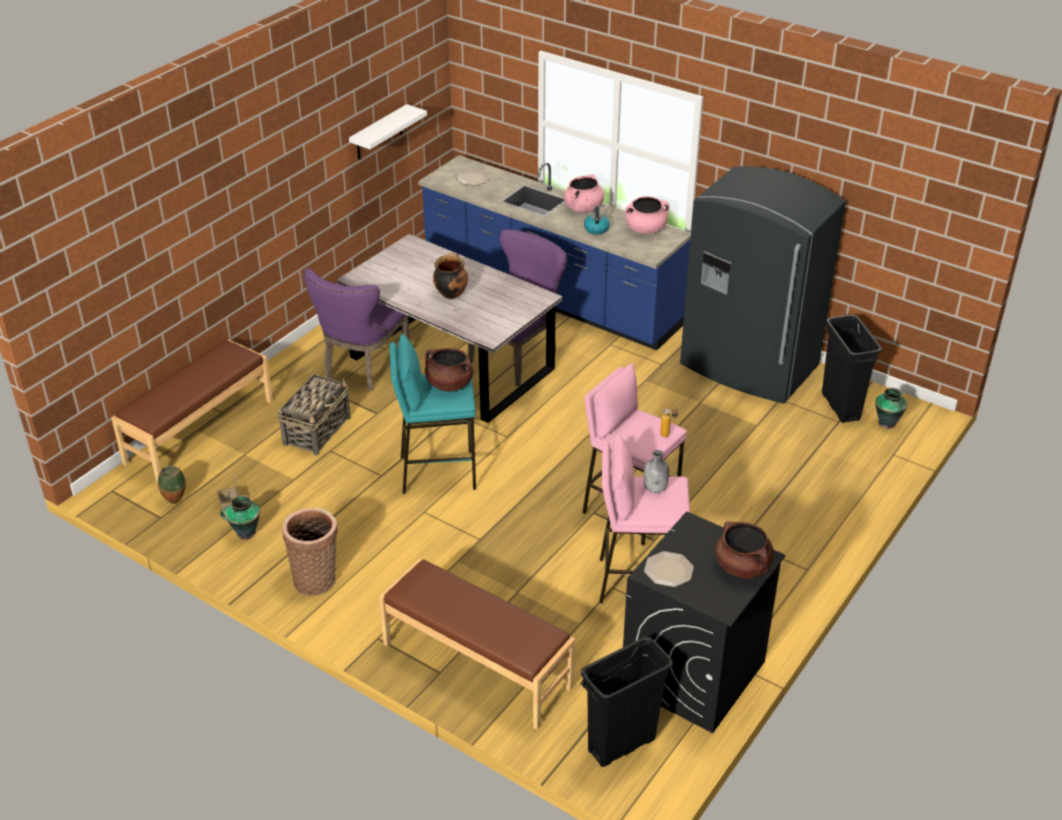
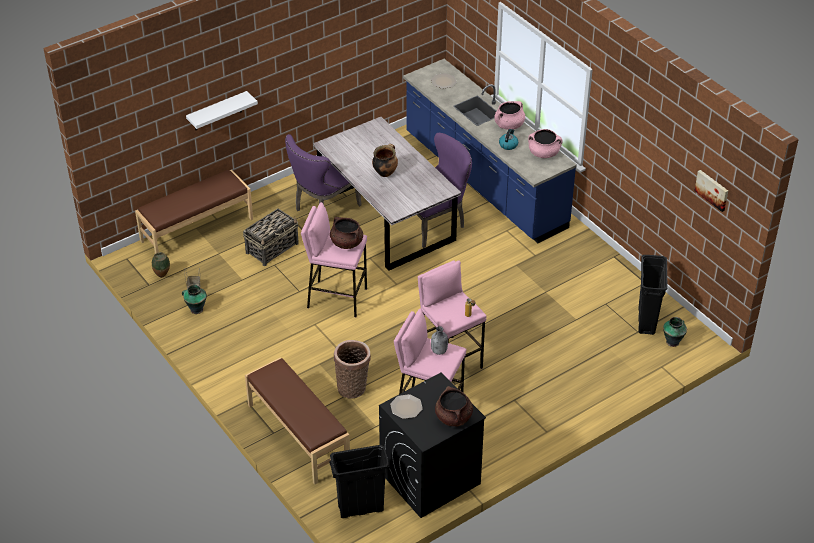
camera: 20 degrees right, 5 degrees up
(316, 579) = (226, 352): basket -> basket (353, 387)
(379, 133) = (375, 38): white shelf -> white shelf (217, 111)
(437, 472) = (336, 298): turquoise stool -> pink stool
(748, 367) = (597, 273): grey fridge -> none
(921, 203) = (712, 190): none -> picture

